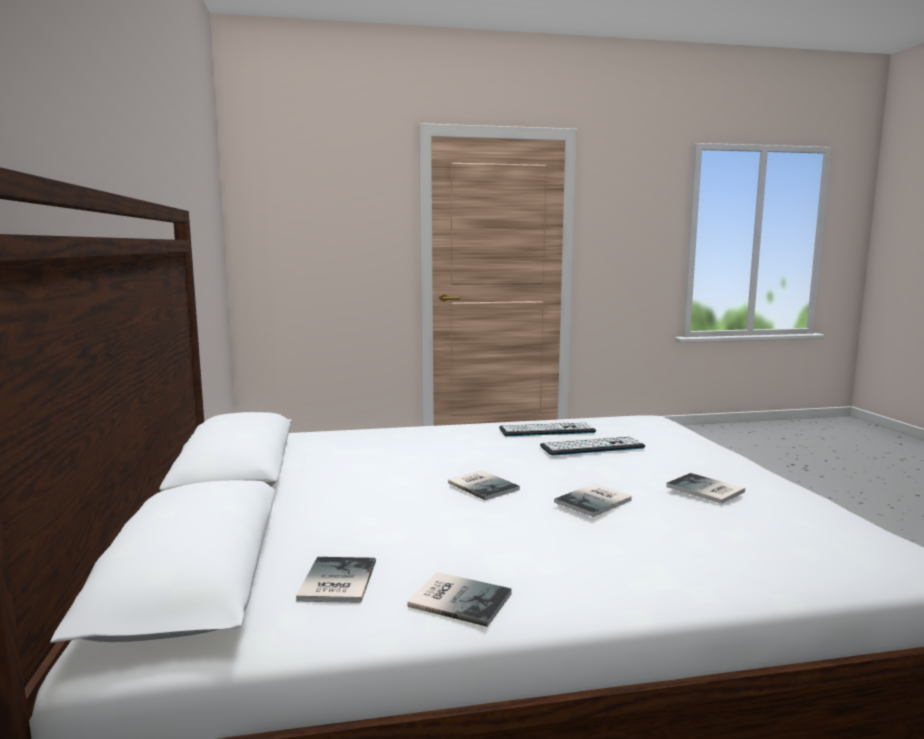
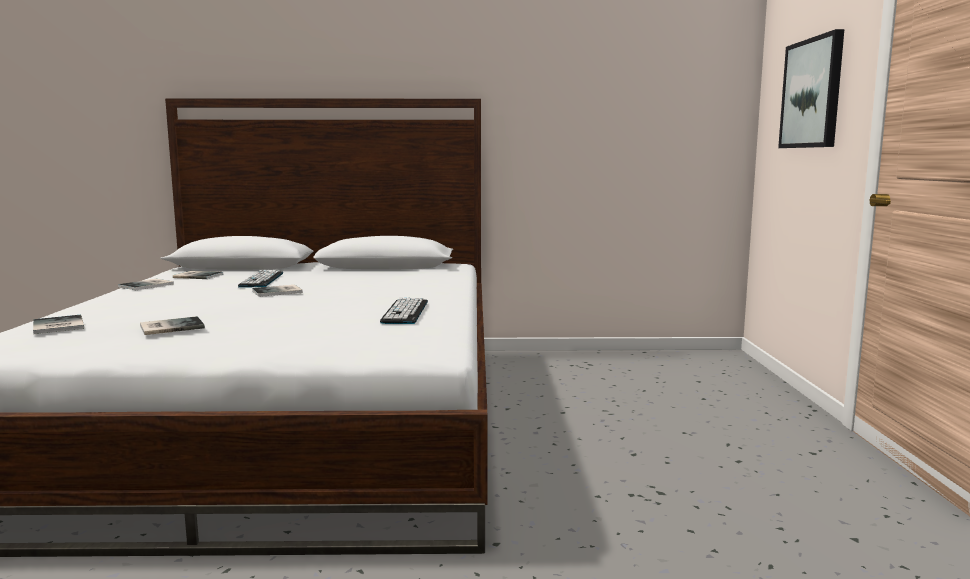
camera: 100 degrees right, 0 degrees up
(335, 227) = (812, 93): none -> picture
(592, 447) = (333, 318): keyboard -> keyboard (261, 280)
(595, 501) = (204, 304): book -> book (56, 326)

